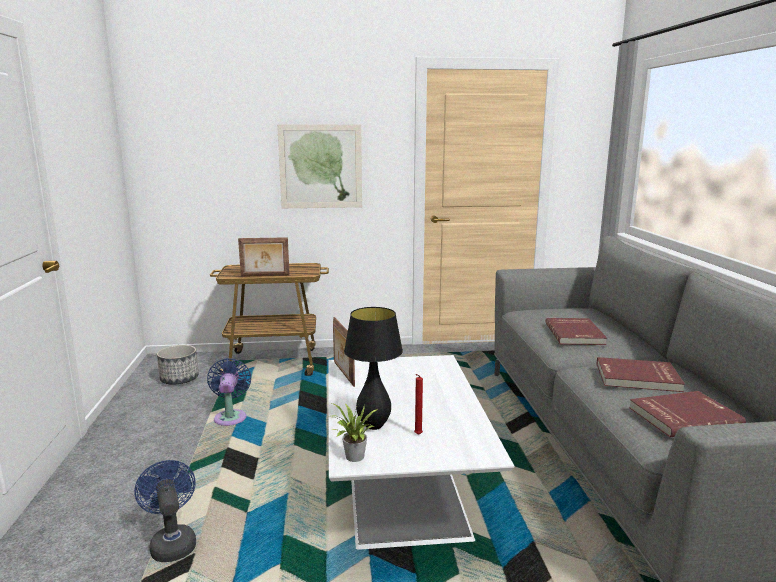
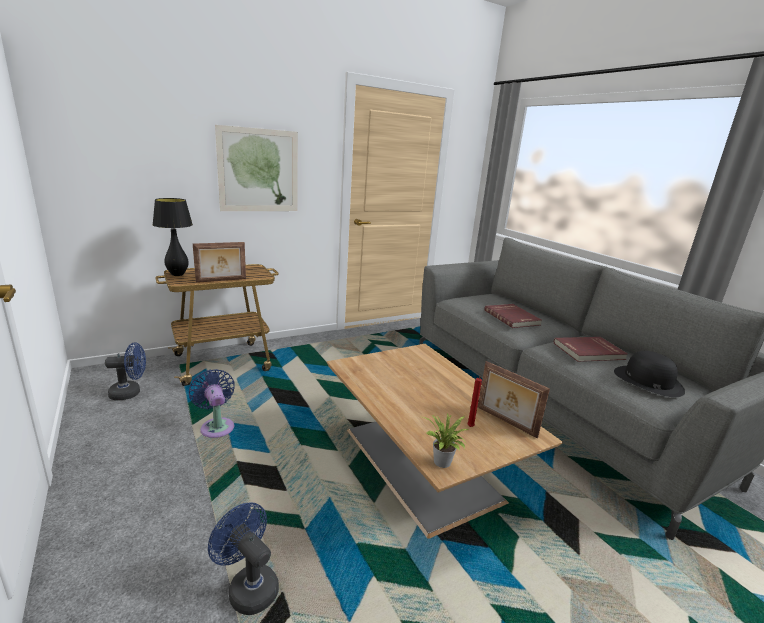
camera: 25 degrees left, 5 degrees up
(179, 379) = (130, 393): planter -> blue fan
(343, 374) = (353, 375): picture frame -> picture frame (505, 422)
(373, 426) = (428, 425): black table lamp -> black table lamp (177, 275)
(404, 487) = (422, 466): white coffee table -> brown coffee table
(683, 416) = (647, 380): red book -> black hat

